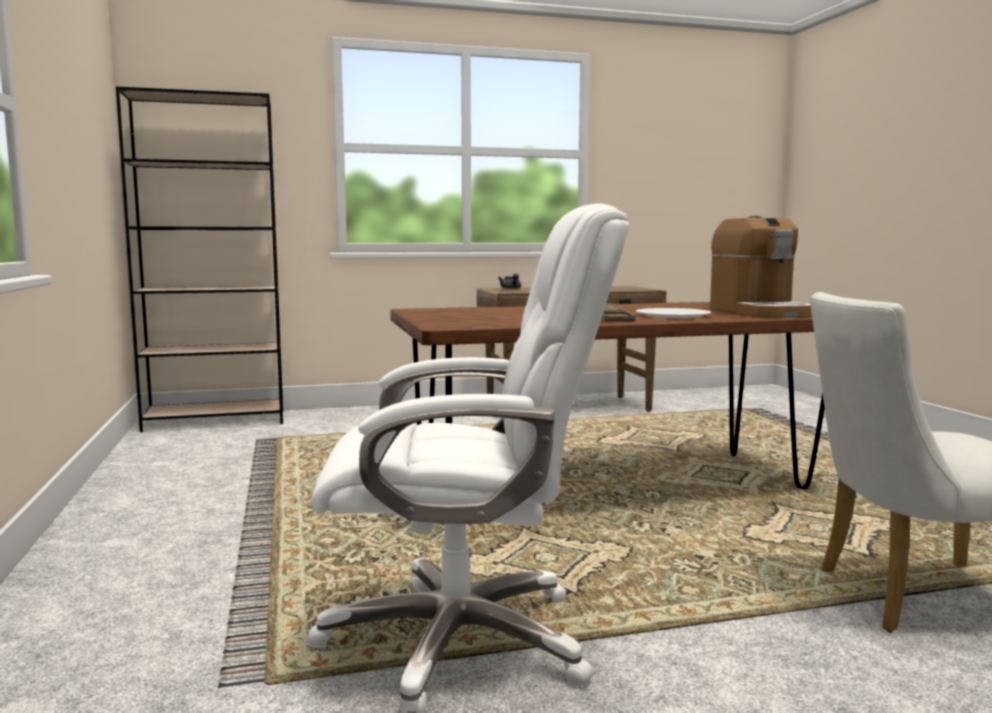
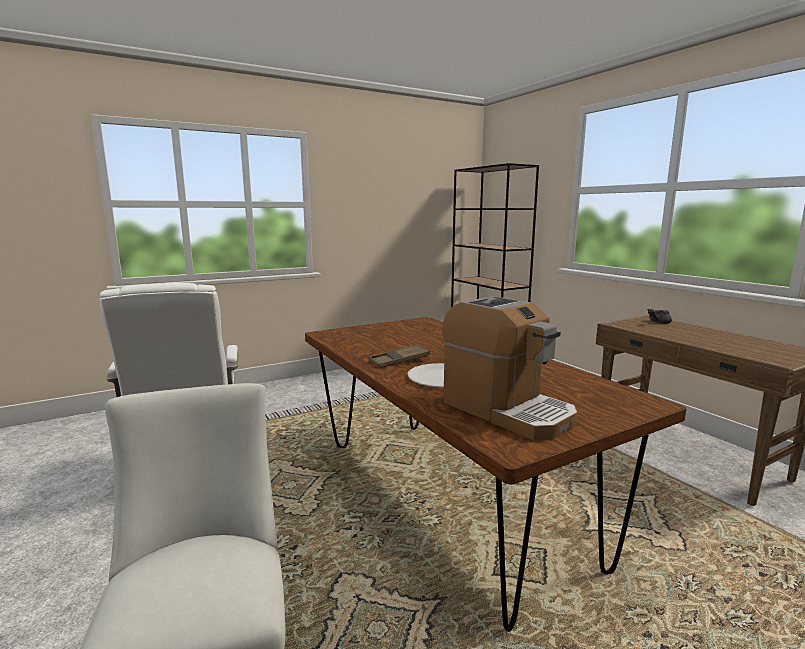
camera: 75 degrees right, 5 degrees up
(760, 312) = (506, 410): coffee machine -> coffee machine turned 105 degrees counterclockwise

